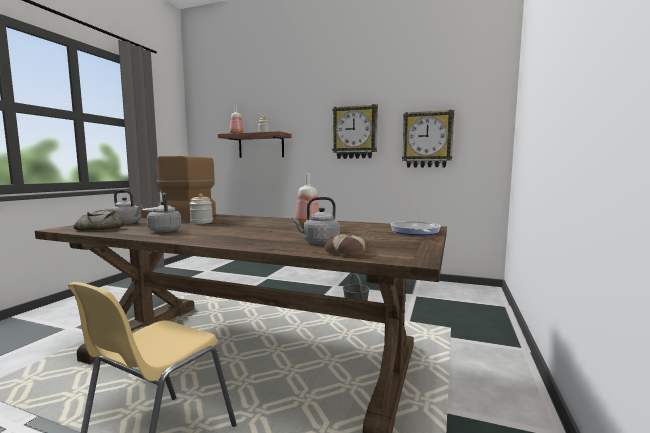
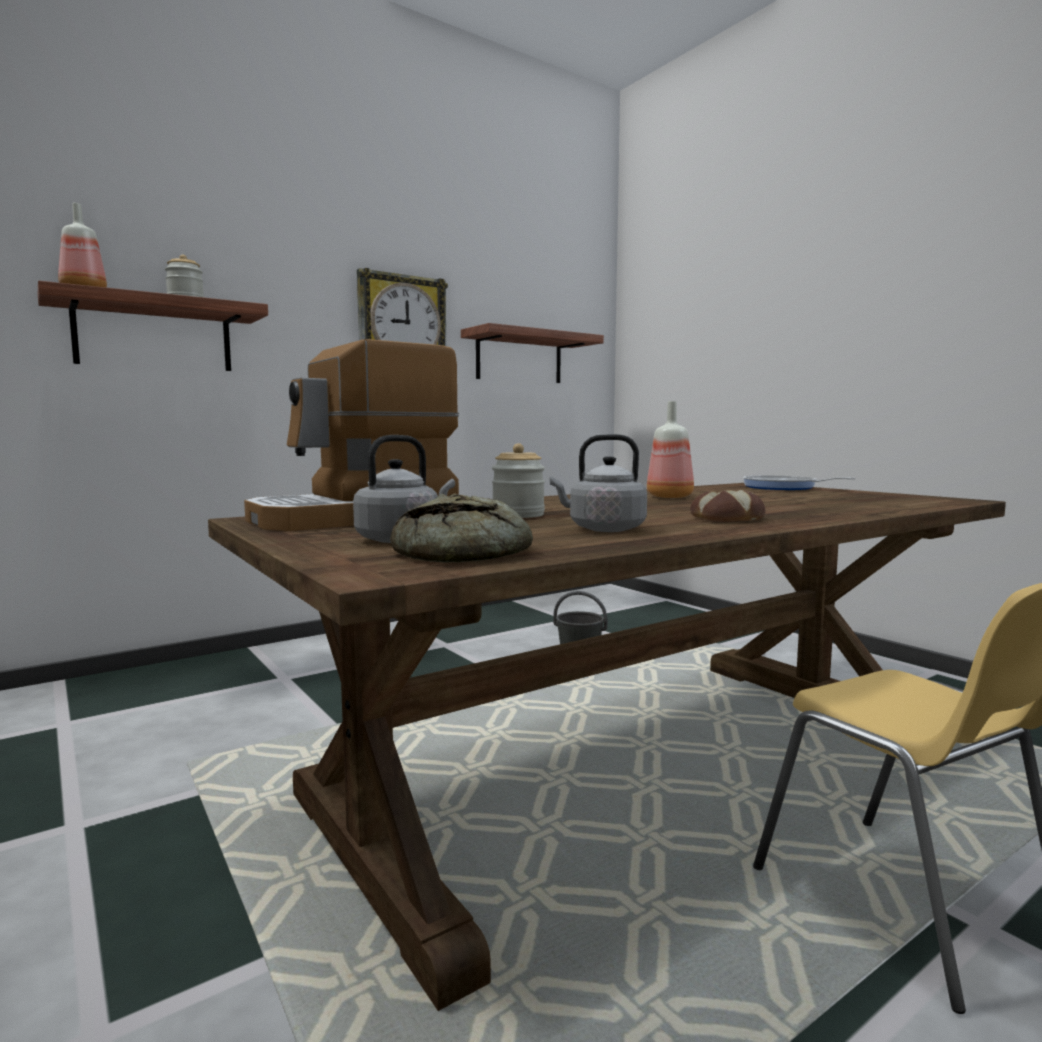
camera: 55 degrees left, 0 degrees up
(319, 242) = (835, 504): grey kettle -> none
(347, 252) = (908, 504): bread -> bread (726, 518)
(427, 140) = (519, 358): wall clock -> shelf

